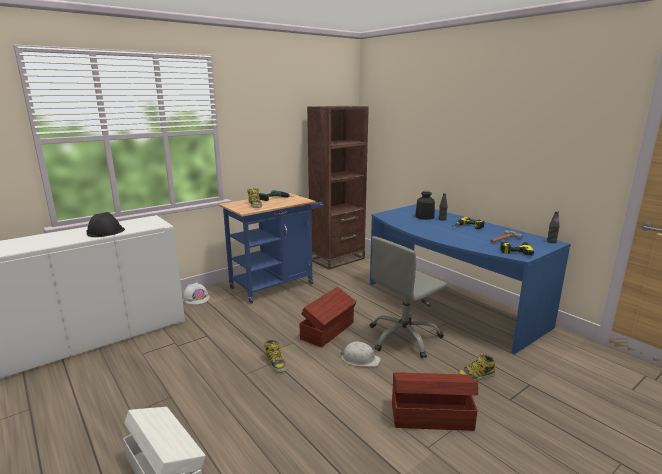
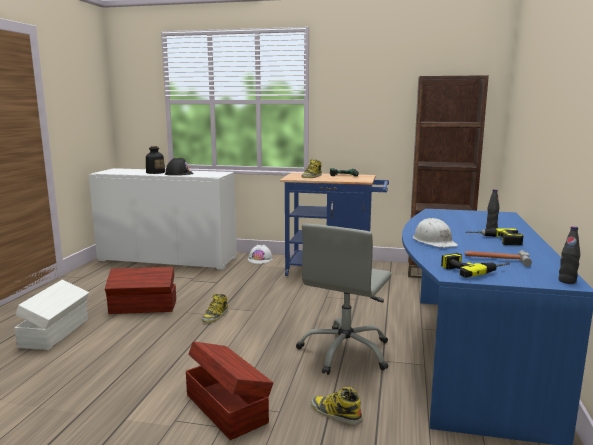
camera: 50 degrees right, 5 degrees down
(328, 330) = (296, 316): brown storage box -> brown storage box (143, 307)
(360, 359) = (272, 344): white hard hat -> white hard hat (434, 241)
(404, 338) = (345, 352): grey office chair -> grey office chair turned 75 degrees counterclockwise
(424, 217) = (477, 222): bottle -> bottle (155, 172)

